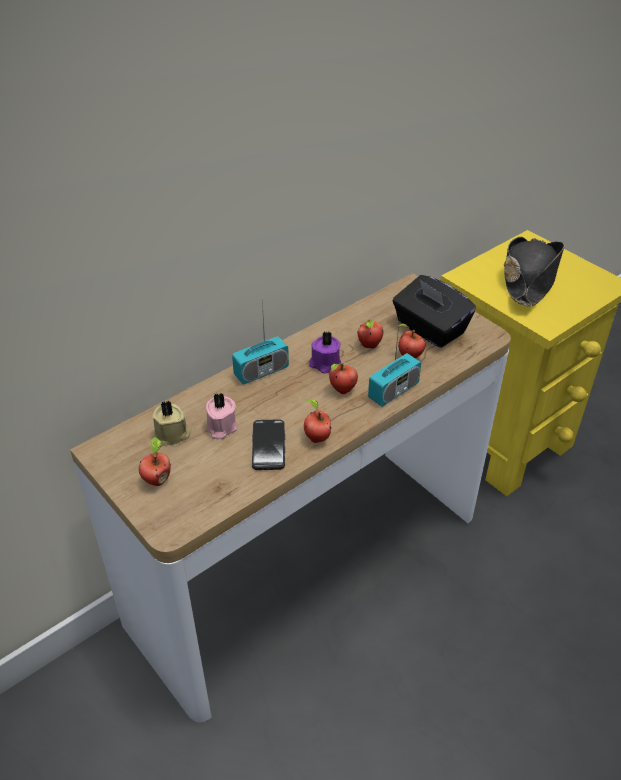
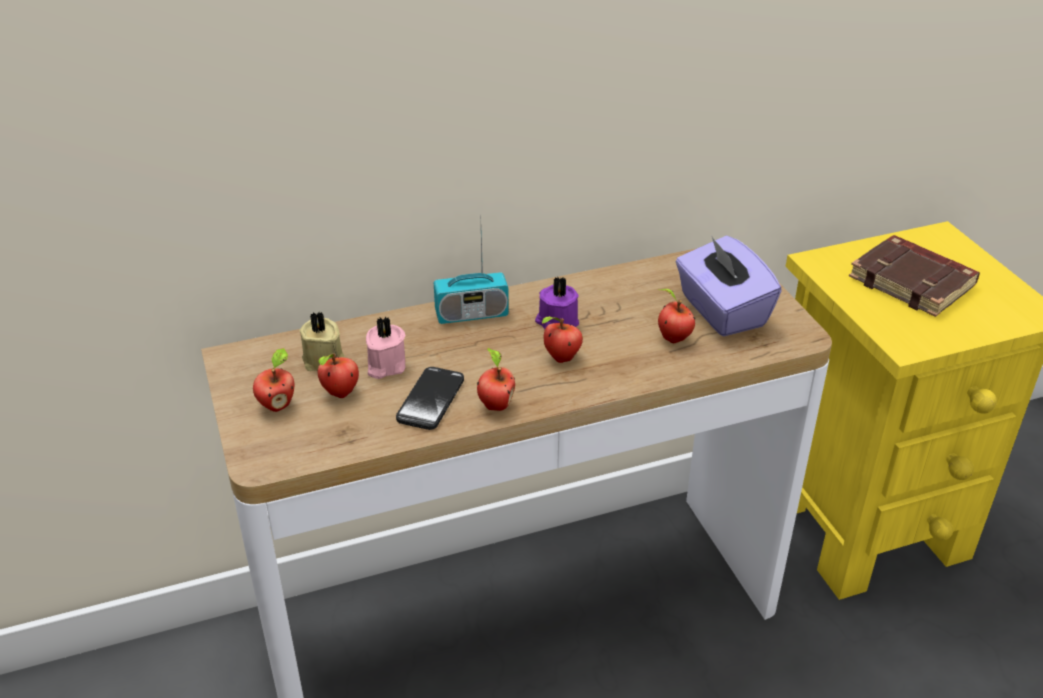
camera: 20 degrees right, 5 degrees down
(370, 346) = (628, 314): apple -> apple (340, 394)
(393, 391) = (628, 374): radio -> none
(429, 329) = (721, 311): black tissue box -> purple tissue box
(529, 278) = (913, 282): black hat -> brown book

